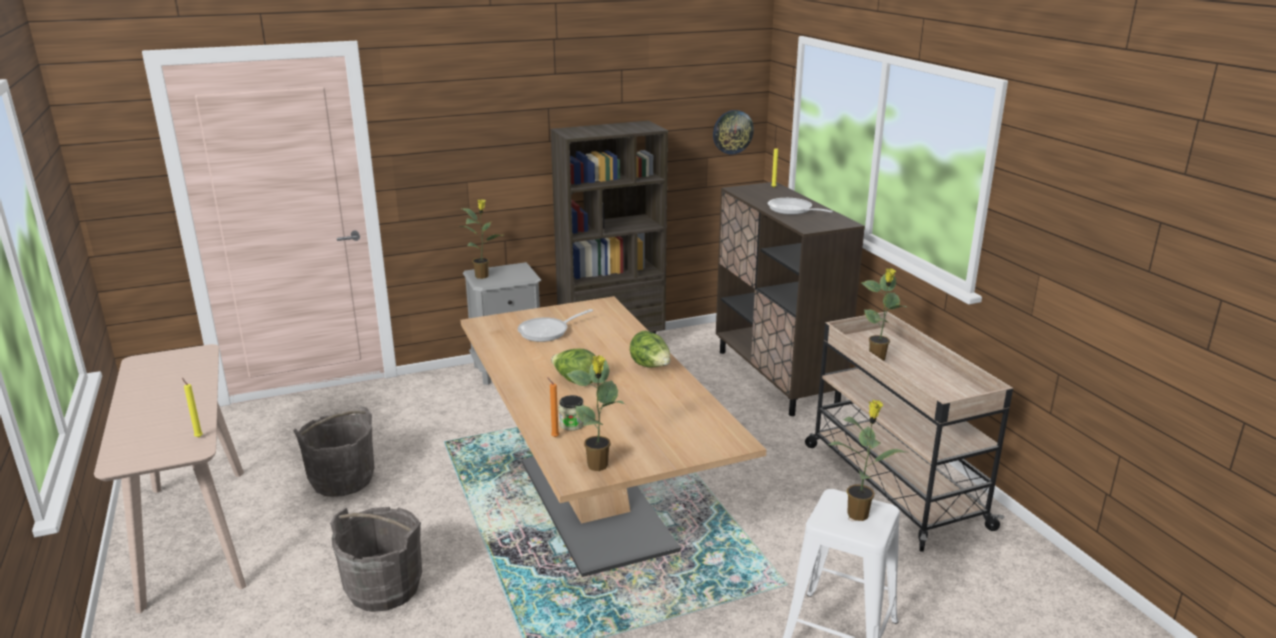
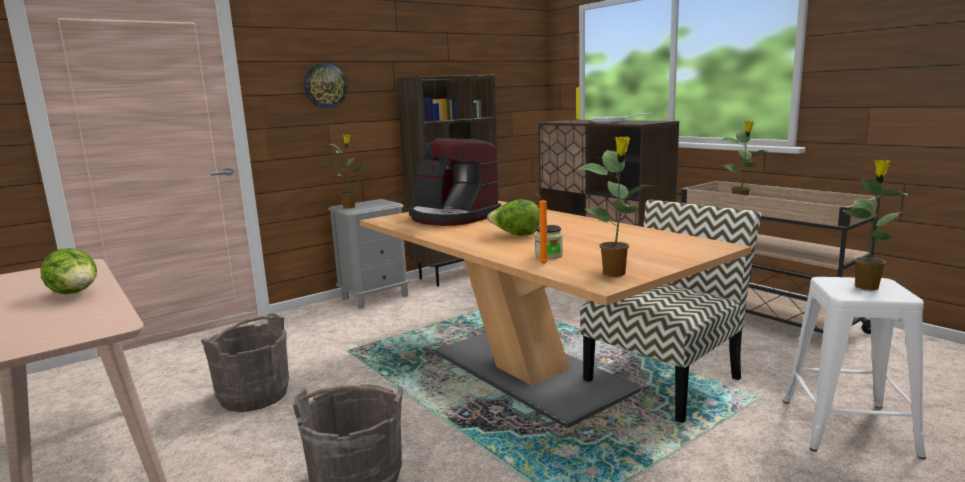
camera: 15 degrees left, 10 degrees down
(198, 437) = (112, 316): yellow candle -> none
(548, 332) = (452, 217): frying pan -> coffee machine
(651, 367) = (572, 222): lettuce -> lettuce (76, 294)
(713, 543) = (663, 380): none -> chair
(732, 132) = (528, 91): wall clock -> wall clock (325, 85)

